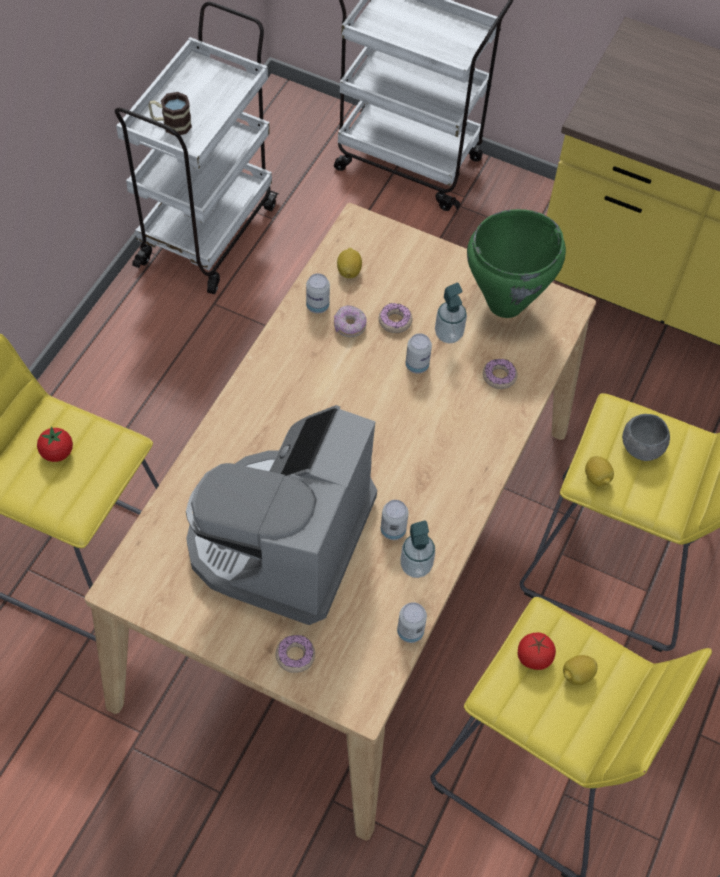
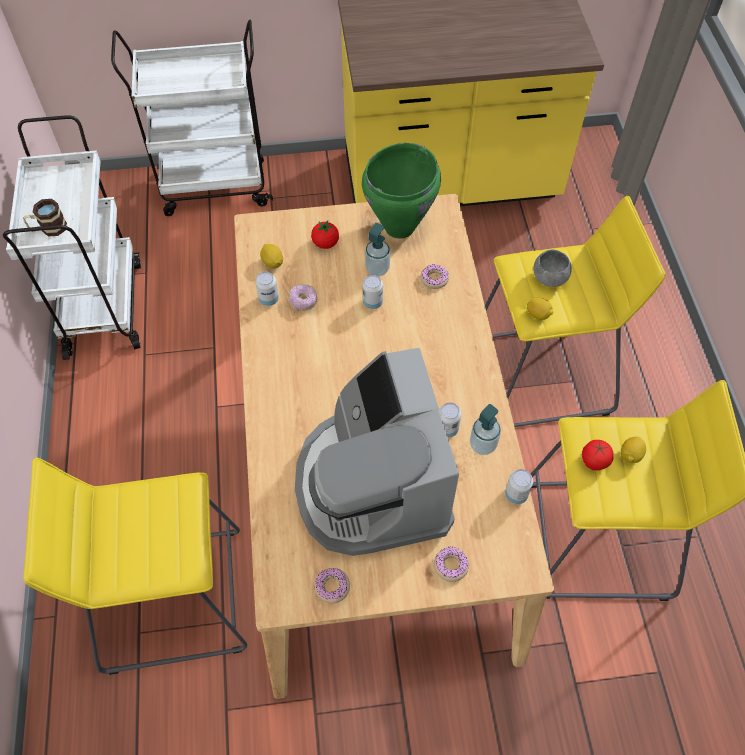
camera: 30 degrees left, 0 degrees up
(57, 453) = (137, 527): tomato -> tomato (325, 243)
(395, 321) = (333, 280): donut -> donut (332, 587)

